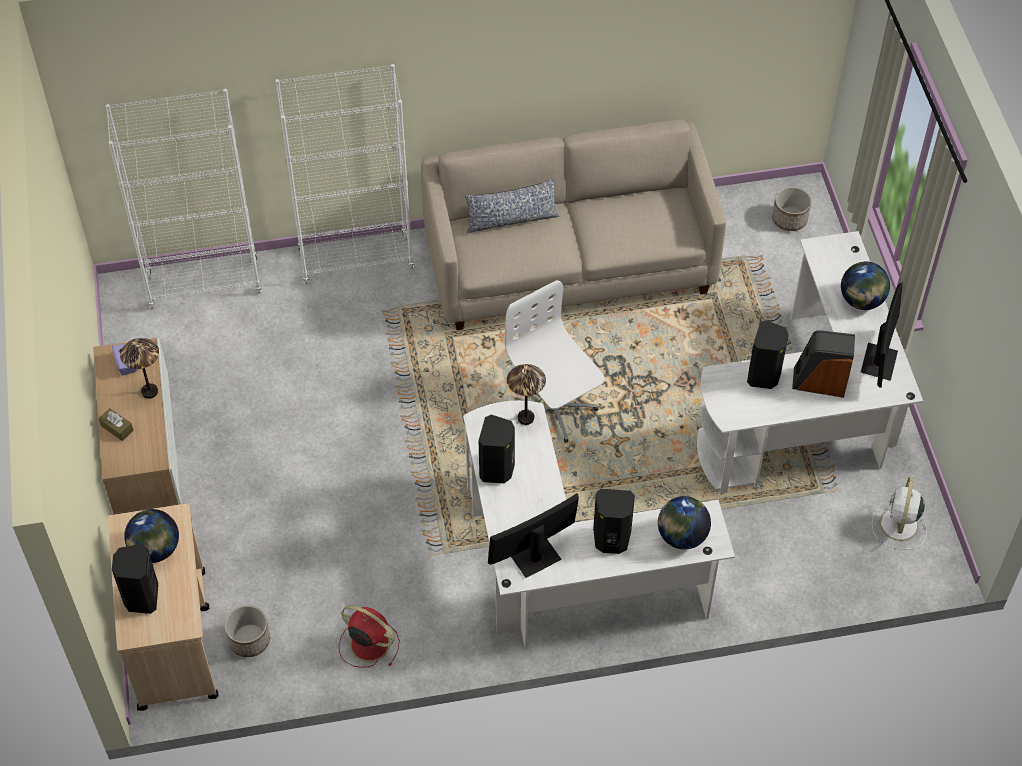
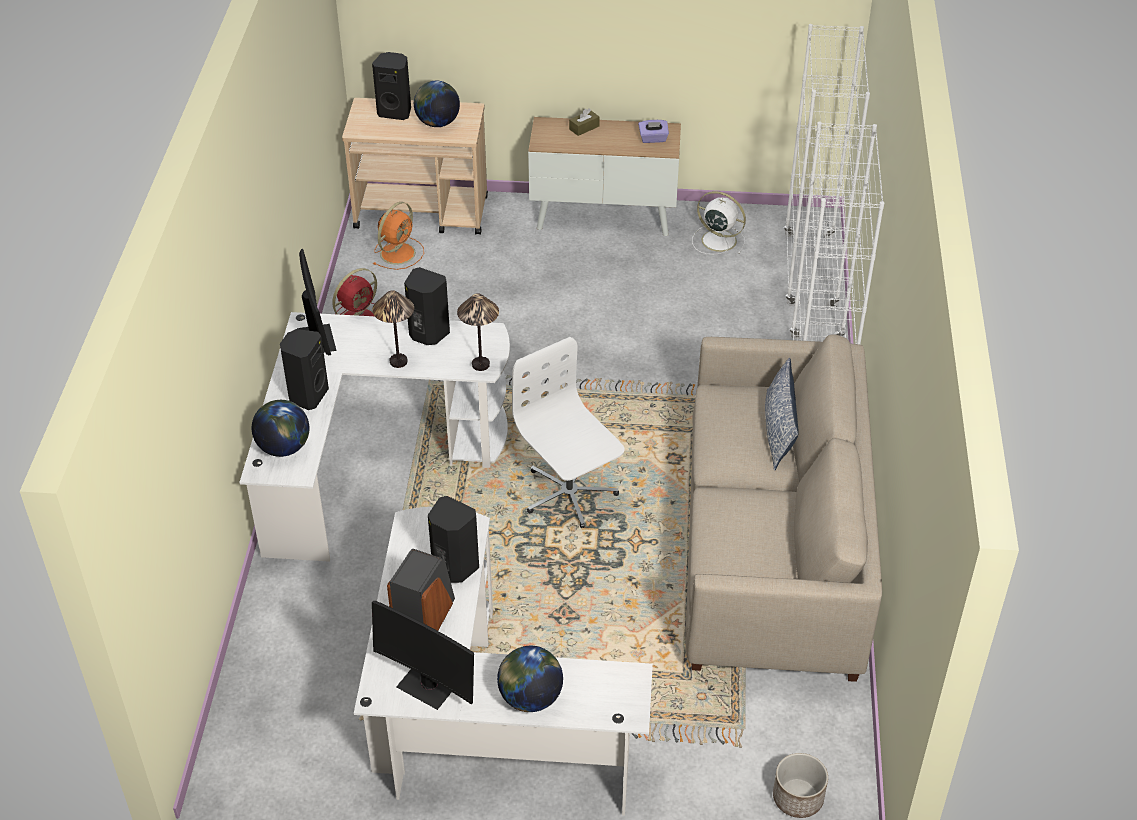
camera: 105 degrees right, 10 degrees down
(149, 392) = (616, 148): table lamp -> table lamp (398, 361)
(249, 640) = (398, 252): planter -> orange fan
(553, 408) = (569, 494): white office chair -> white office chair turned 105 degrees counterclockwise
(898, 526) = (287, 763): white fan -> white fan (717, 240)

